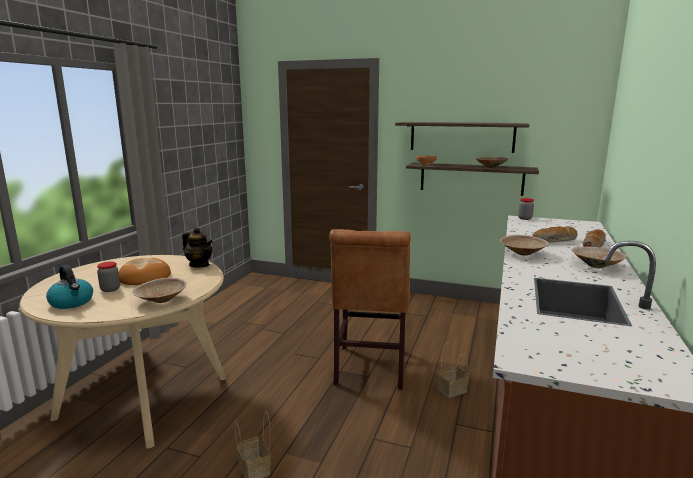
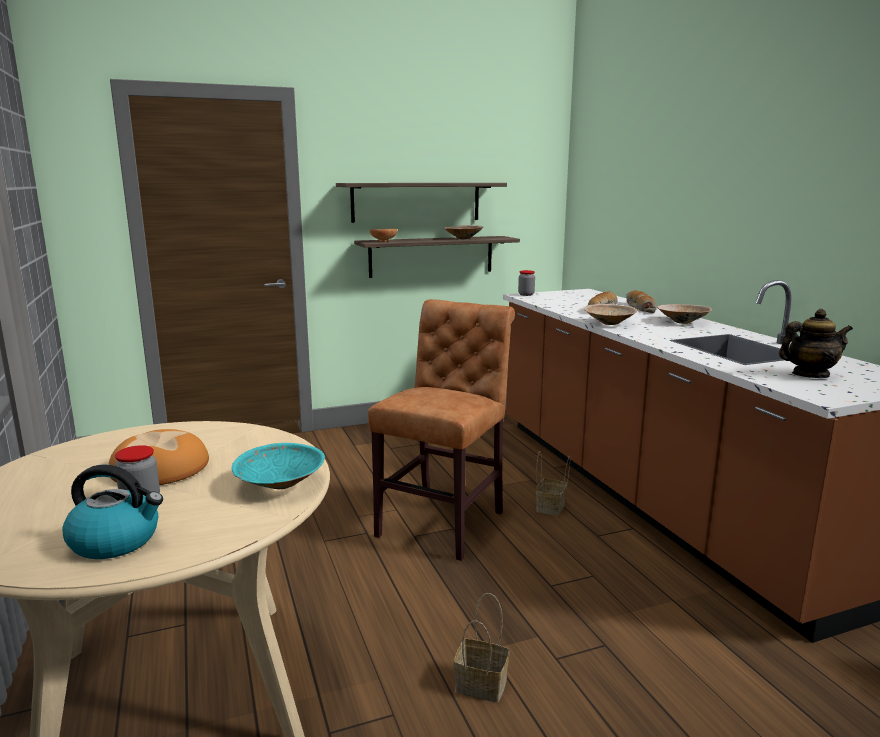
camera: 40 degrees left, 0 degrees up
(161, 300) = (279, 485): beige bowl -> turquoise bowl
(199, 265) = (213, 429): teapot -> teapot (809, 375)
(370, 370) = (445, 521): brown chair -> brown chair turned 120 degrees counterclockwise

